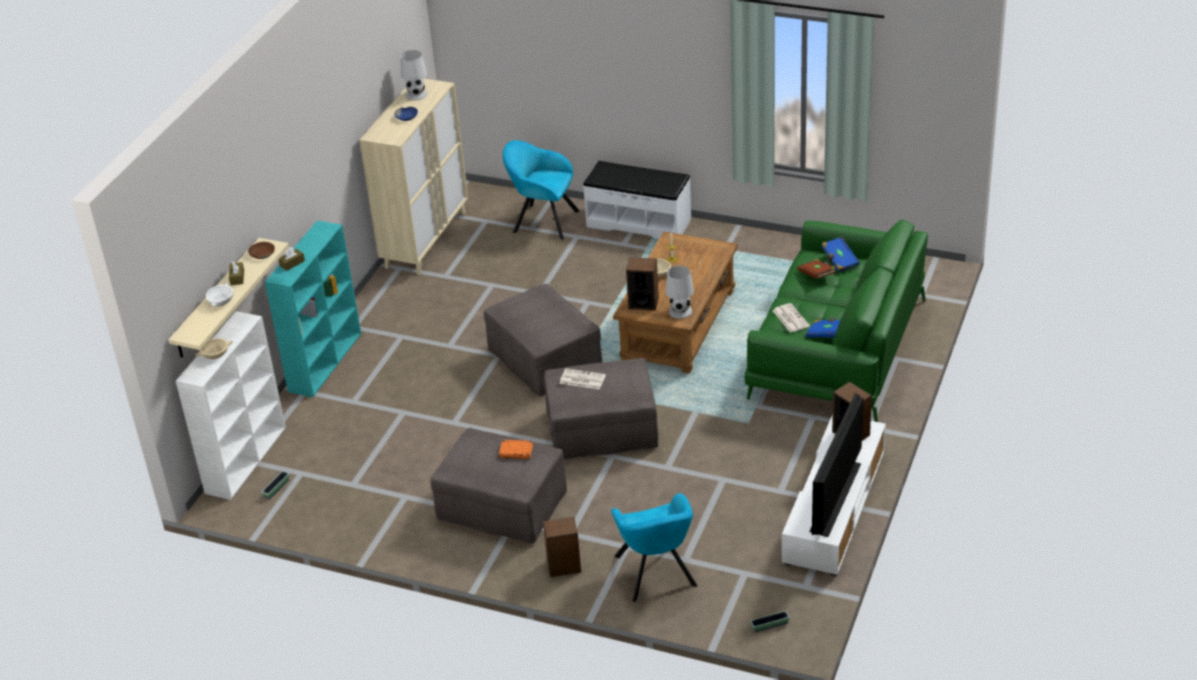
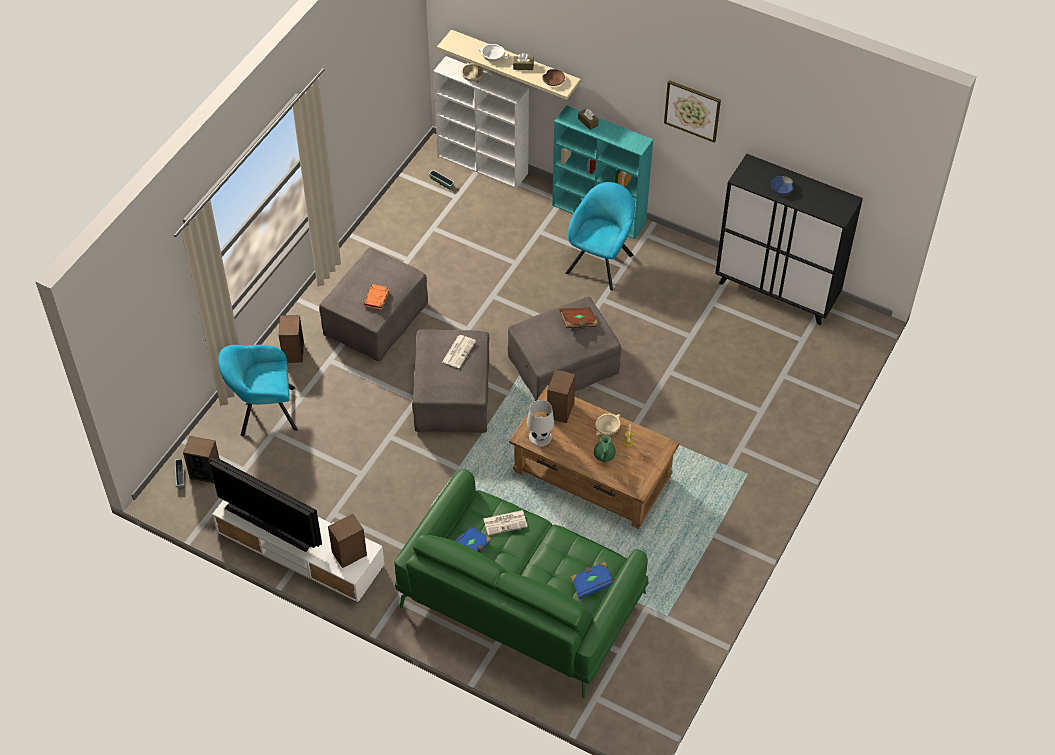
camera: 95 degrees right, 15 degrees up
(321, 150) = (692, 110): none -> picture
(416, 94) = (825, 197): white table lamp -> none
(426, 239) = (777, 291): beige cabinet -> black cabinet
(542, 221) = (795, 385): turquoise armchair -> turquoise armchair (601, 261)
(639, 222) = (777, 466): white bench -> none
(692, 271) = (604, 456): none -> green teapot
(757, 605) = (205, 472): none -> speaker
(817, 275) = (572, 560): brown book -> brown book (578, 323)

